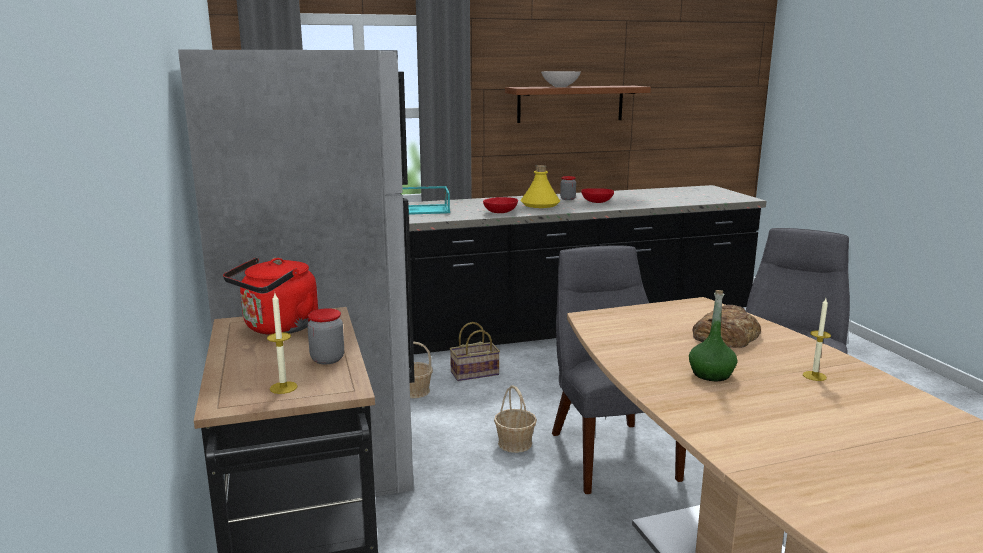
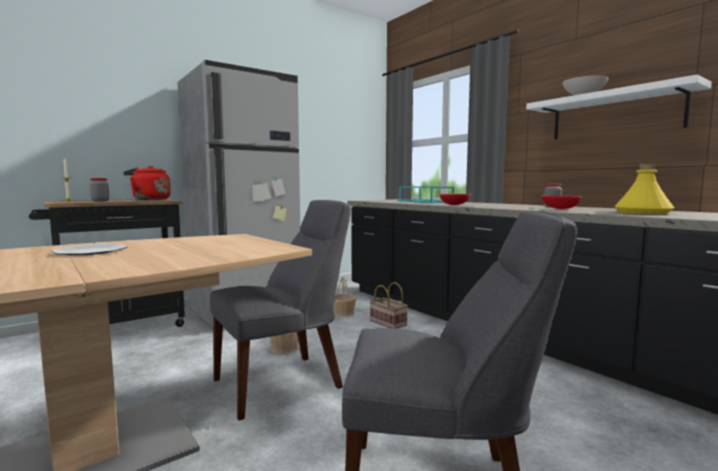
camera: 70 degrees right, 10 degrees down
(540, 205) = (506, 206): yellow bottle -> yellow bottle (643, 212)
(570, 104) = (615, 115): brown shelf -> white shelf
(711, 374) = (91, 252): green bottle -> plate
(725, 335) = (187, 253): bread -> none
(814, 376) = (56, 269): candle -> none

